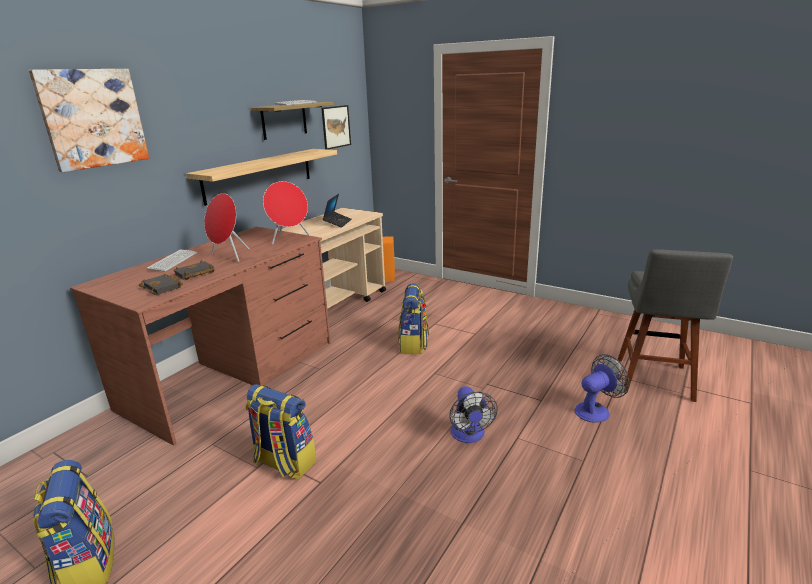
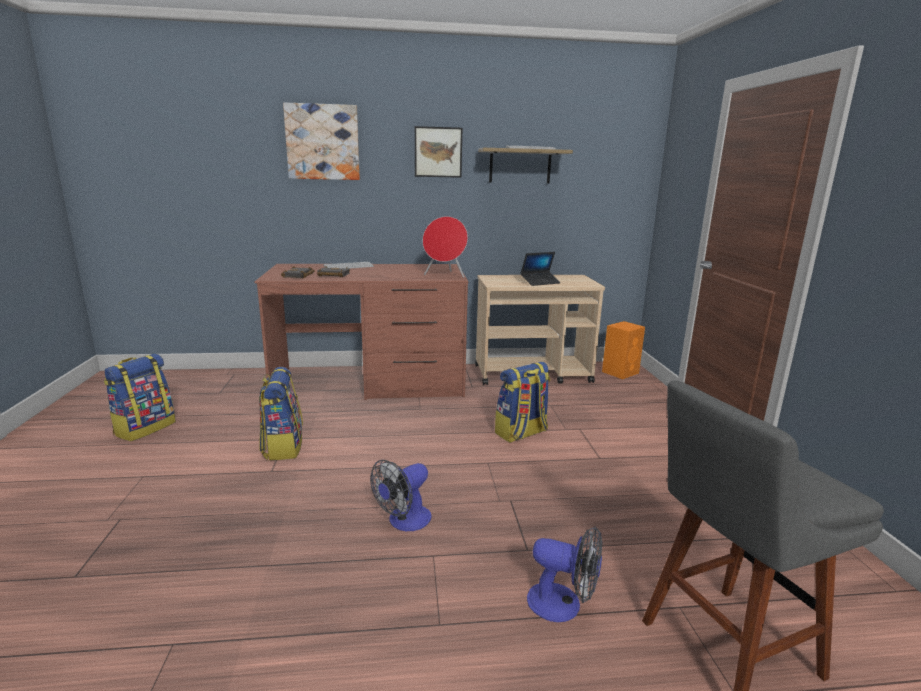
camera: 50 degrees right, 5 degrees down
(229, 256) = (379, 273): red speaker -> none
(259, 175) = (476, 216): shelf -> none
(336, 127) = (598, 182): picture -> picture (438, 152)

